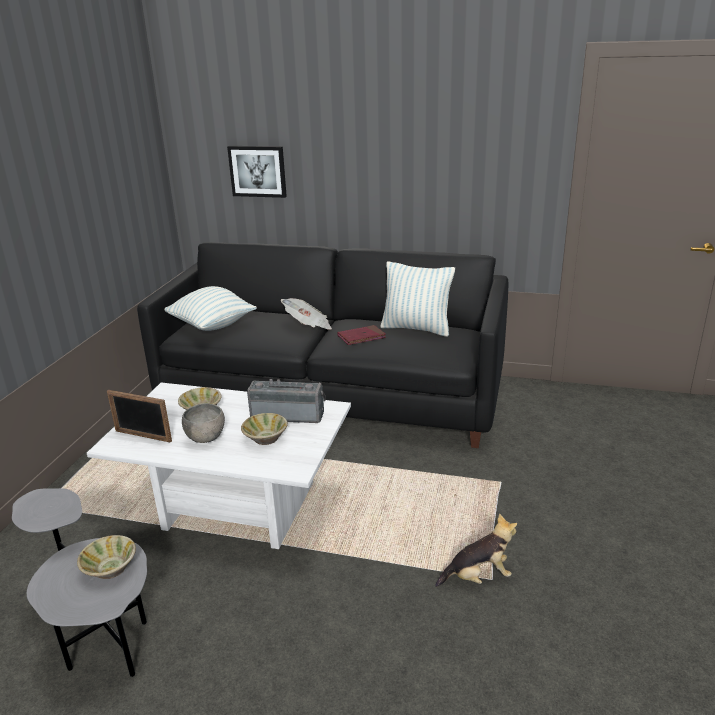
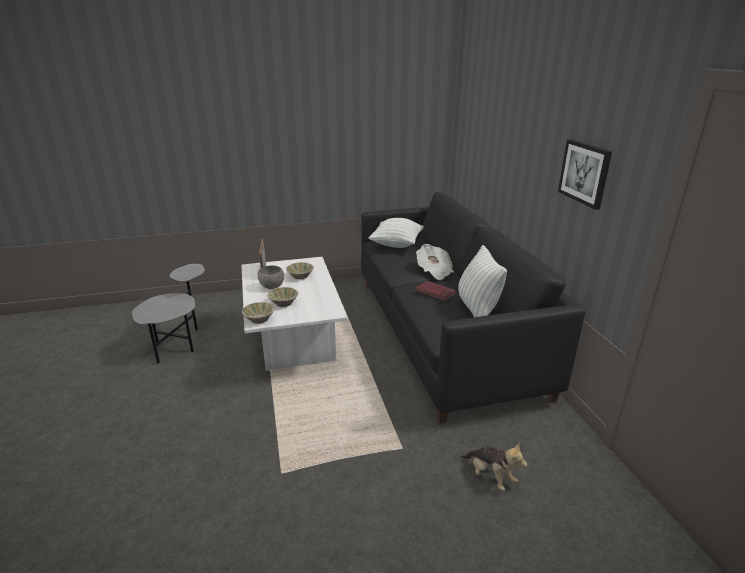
camera: 60 degrees right, 0 degrees up
(110, 569) = (171, 309): beige bowl -> beige bowl (259, 319)
(258, 171) = (482, 150): picture -> picture (585, 173)
(288, 414) = (315, 301): radio -> none
(478, 576) = (281, 465): plush toy -> plush toy (490, 476)

